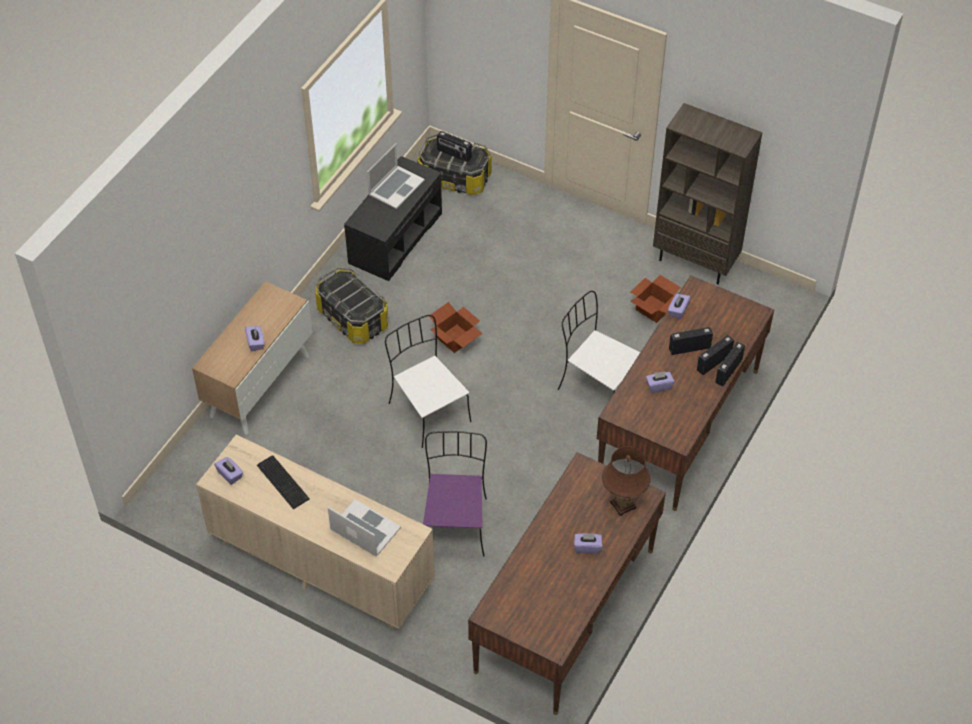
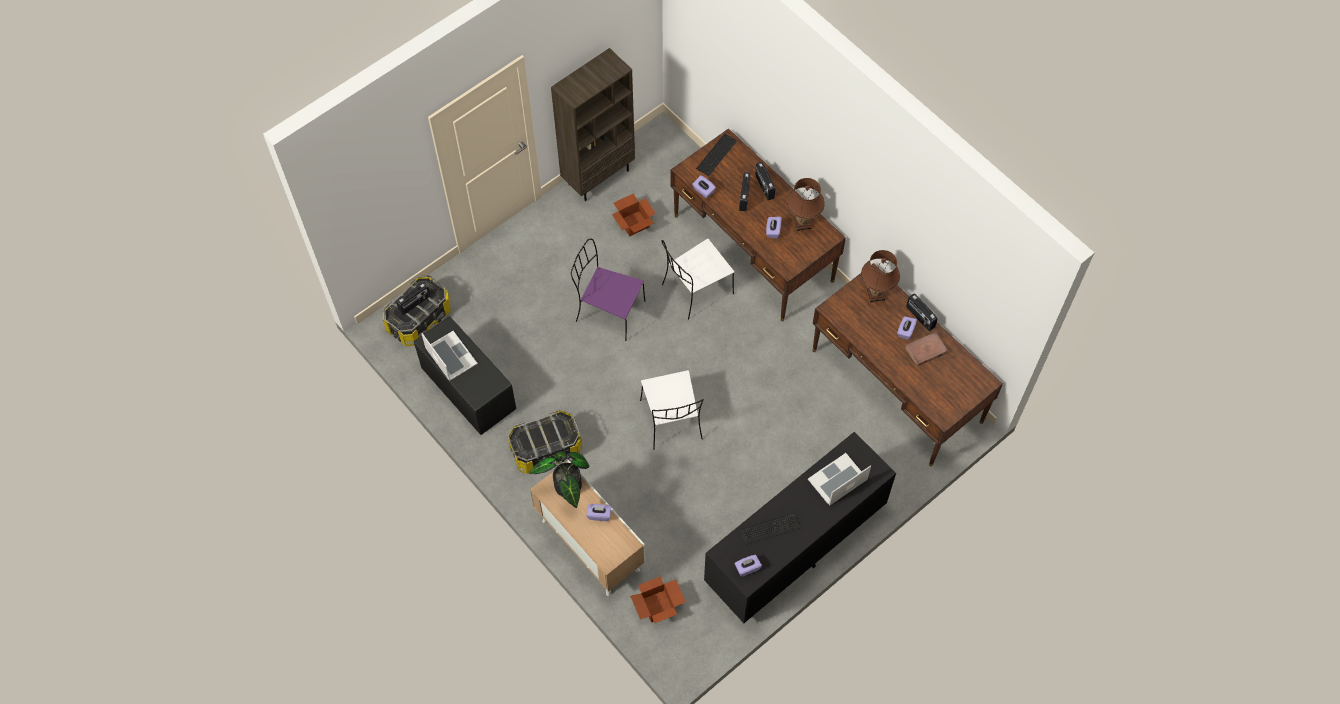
camera: 70 degrees left, 10 degrees up
(275, 309) = (567, 488): none -> potted plant
(320, 564) = (794, 547): beige dresser -> black dresser
(428, 411) = (672, 421): white chair -> white chair turned 90 degrees counterclockwise
(455, 339) = (604, 377): cardboard box -> cardboard box (658, 606)
(455, 524) = (791, 436): purple chair -> purple chair (608, 311)
(570, 574) = (925, 350): none -> brown book
(683, 410) = (802, 223): none -> brown table lamp
(728, 371) = (776, 180): radio -> radio (920, 317)
(732, 309) = (717, 154): none -> keyboard

